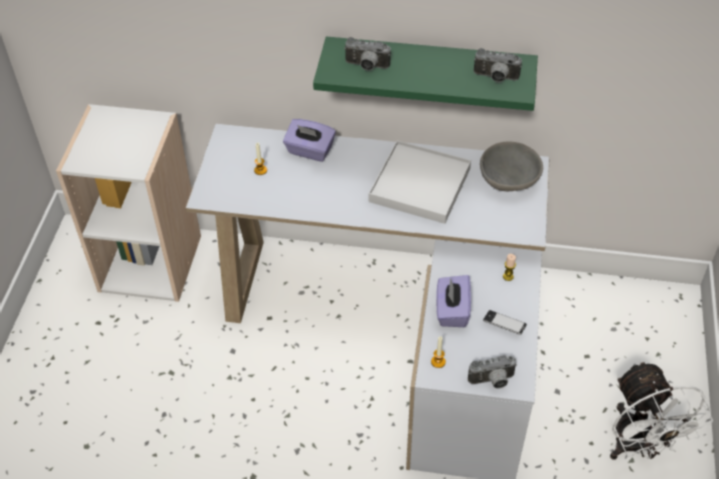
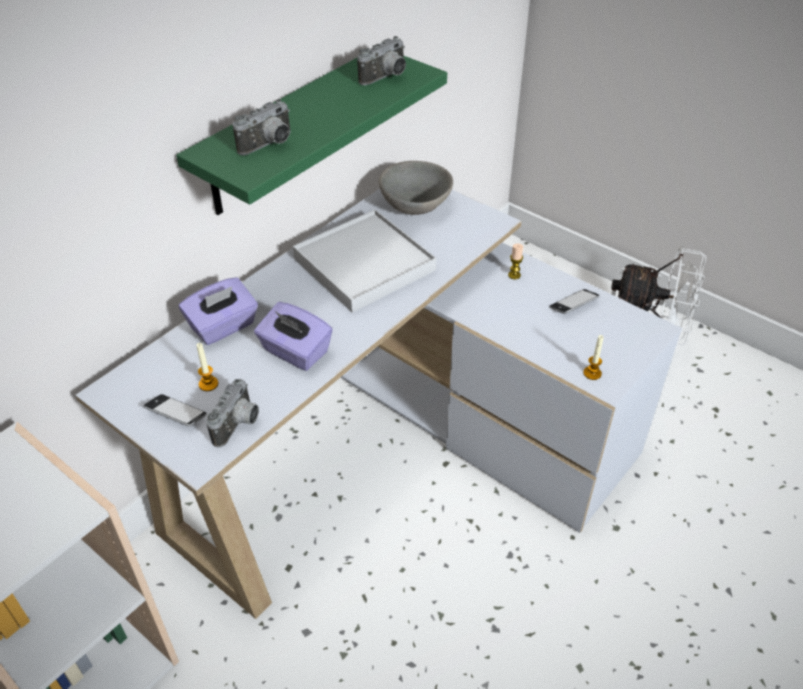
camera: 60 degrees left, 5 degrees down
(230, 170) = (176, 414): none -> phone
(452, 311) = (530, 333): purple tissue box -> purple tissue box (295, 352)
(492, 381) = (641, 345): camera -> camera (239, 425)

